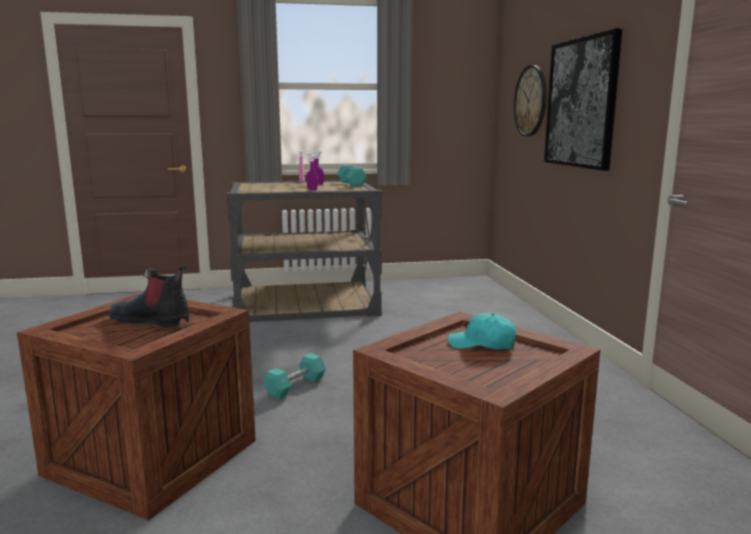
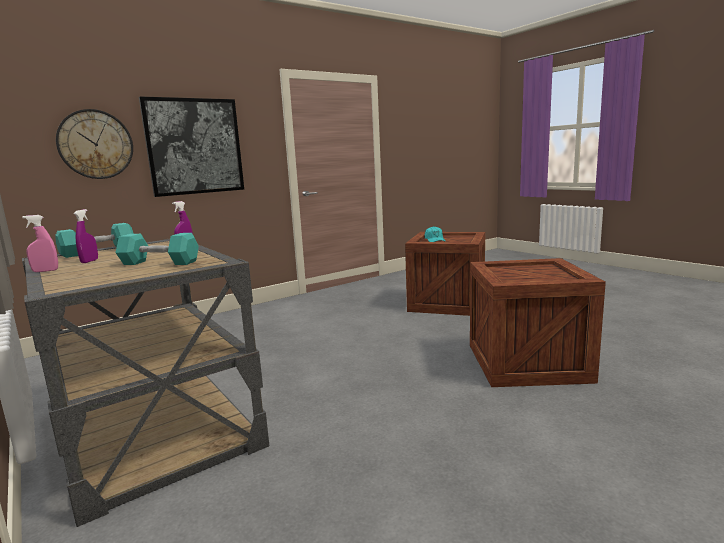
camera: 115 degrees left, 0 degrees up
(152, 321) = (520, 273): boot -> none
(295, 386) = (393, 358): turquoise dumbbell -> turquoise dumbbell (159, 263)

